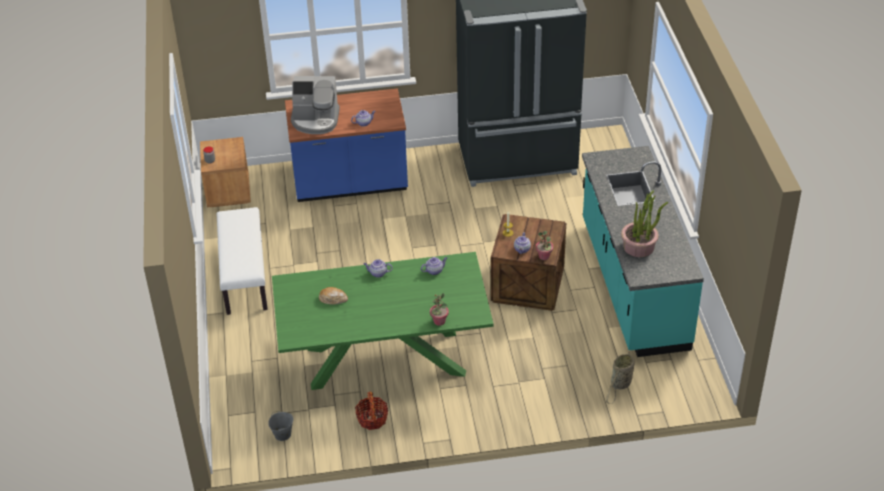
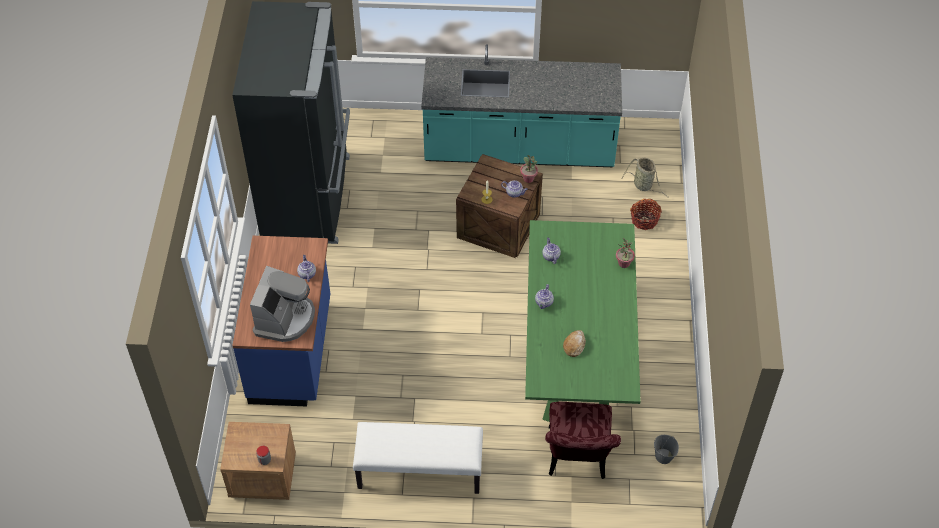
camera: 80 degrees left, 10 degrees up
(270, 373) = (577, 460): none -> red chair
(372, 419) = (655, 377): basket -> basket (644, 220)
(639, 246) = (570, 95): potted plant -> none

